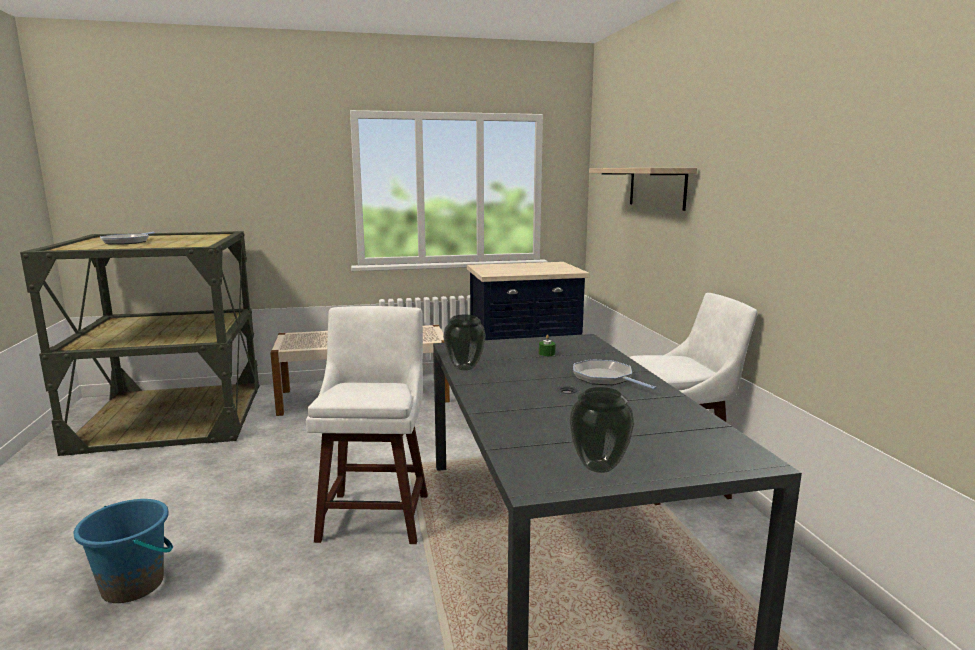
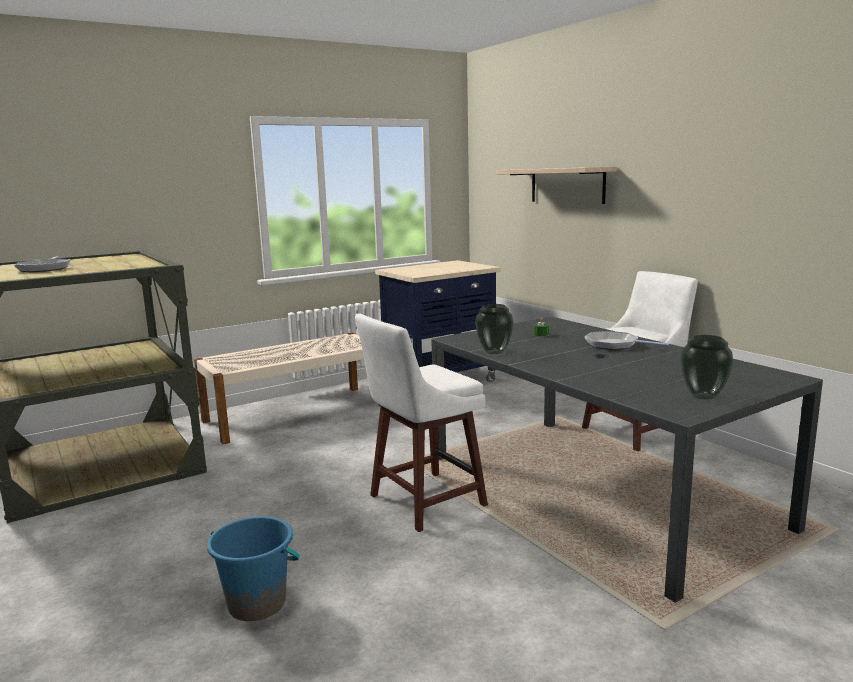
camera: 20 degrees left, 0 degrees up
(376, 514) = (422, 502): white chair -> white chair turned 105 degrees counterclockwise

